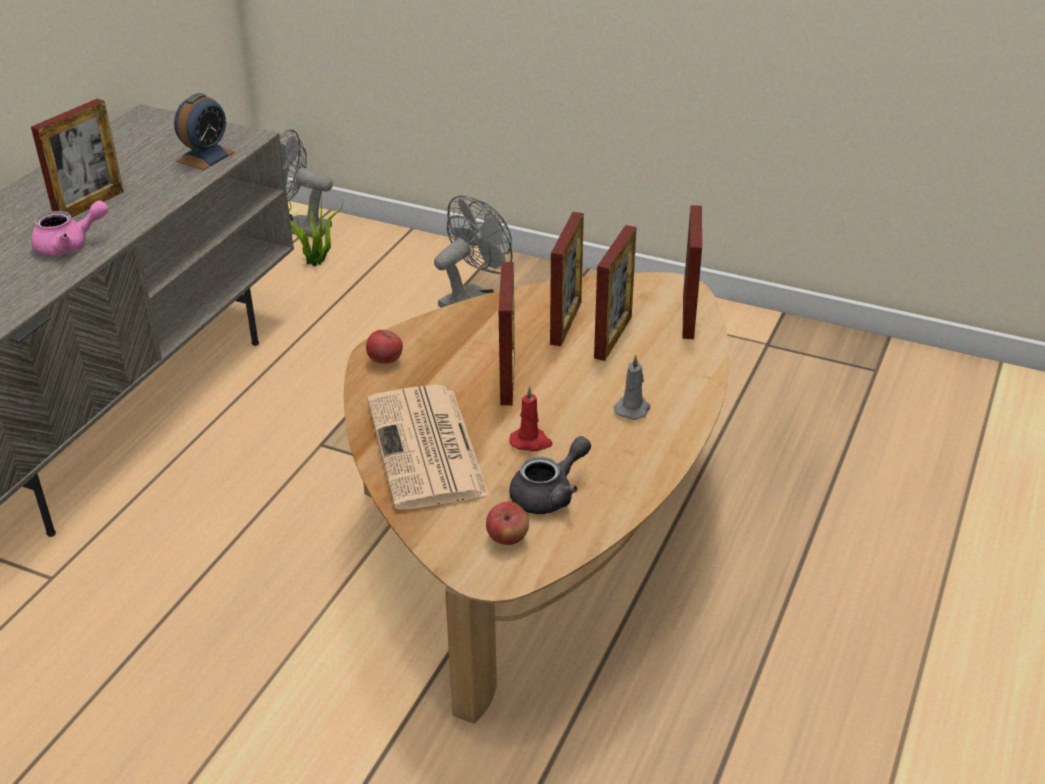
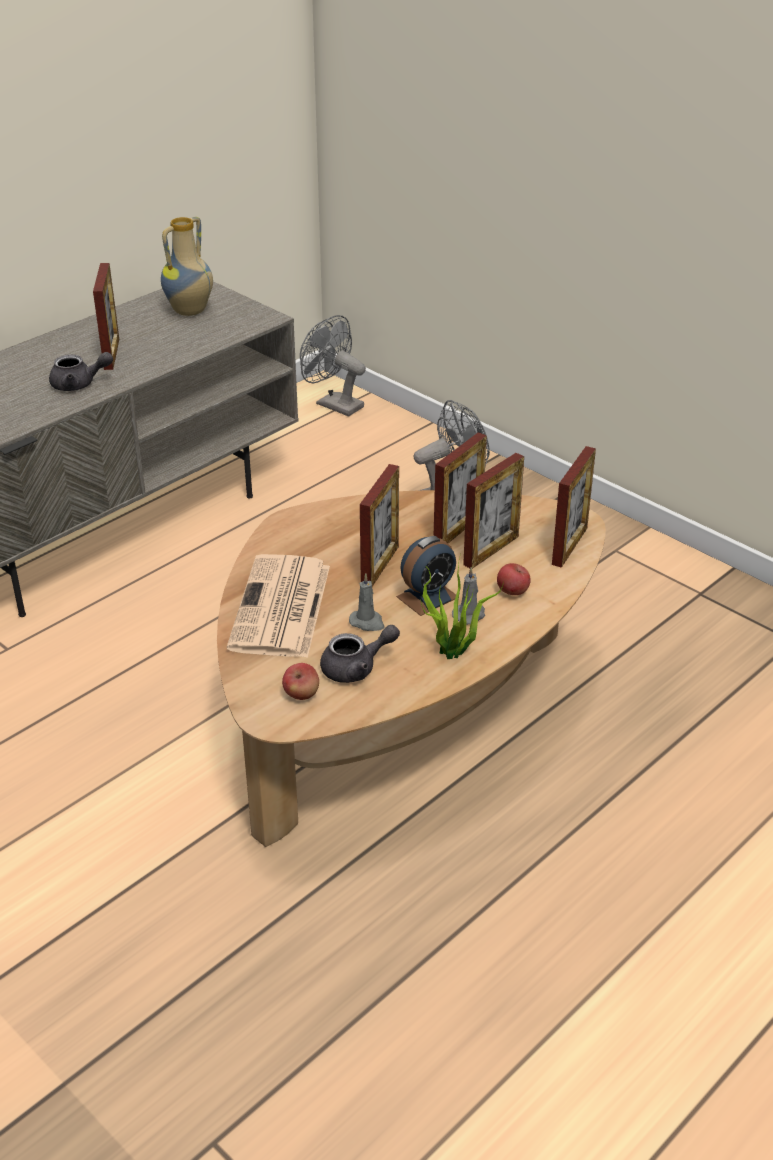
camera: 20 degrees right, 0 degrees up
(69, 245) = (79, 384): pink teapot -> grey teapot
(89, 205) = (111, 354): picture frame -> picture frame turned 60 degrees counterclockwise
(156, 144) = (190, 311): none -> vase
(205, 157) = (223, 329): alarm clock -> alarm clock (427, 597)
(317, 262) = (335, 437): potted plant -> potted plant (453, 654)
(385, 361) = (289, 529): apple -> apple (512, 592)
(531, 442) = (367, 622): red candle -> grey candle

